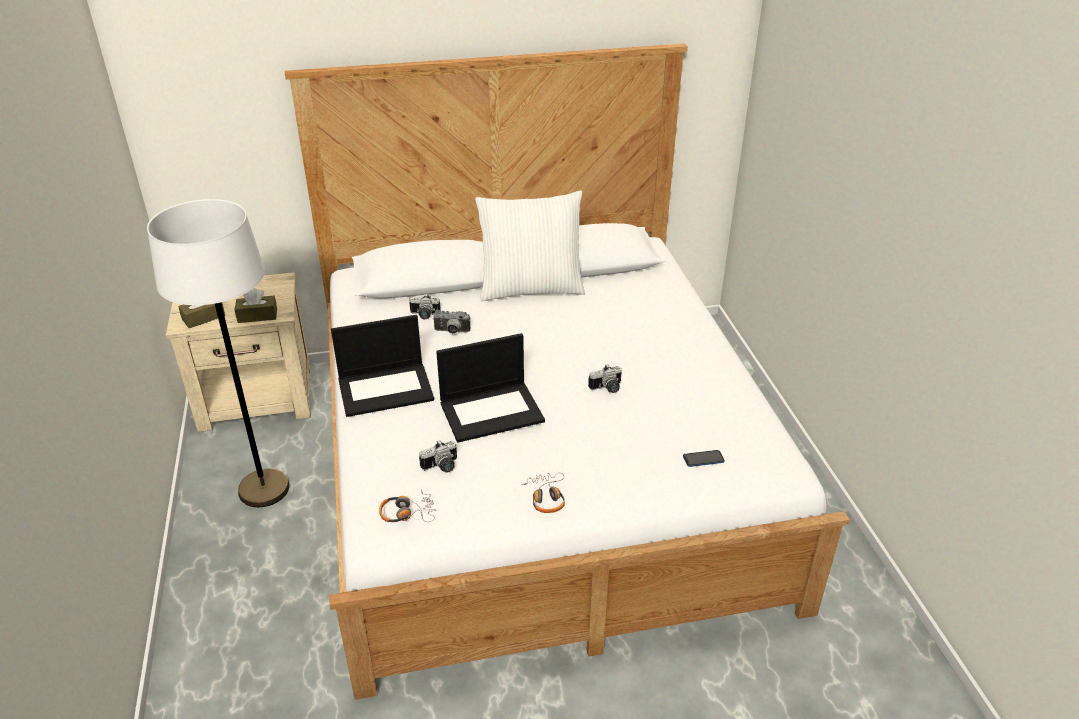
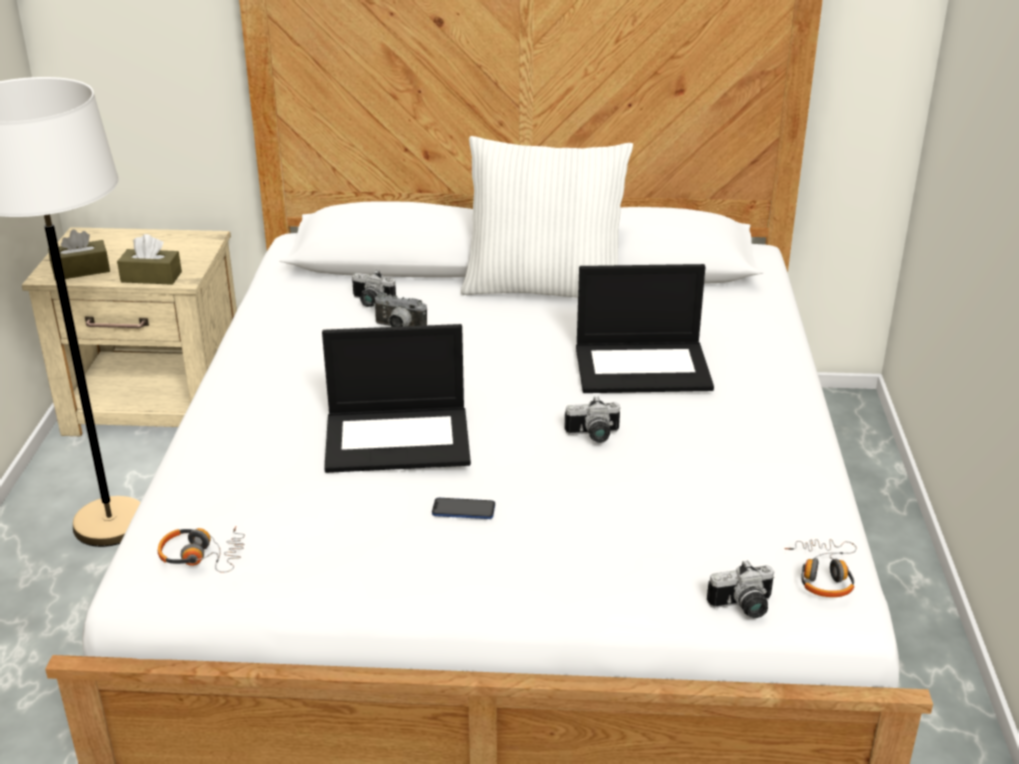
camera: 15 degrees right, 5 degrees down
(386, 389) = (265, 388): laptop -> laptop (644, 367)
(442, 467) = (284, 502): camera -> camera (743, 608)
(546, 497) = (421, 571): headphones -> headphones (823, 575)
(703, 459) = (700, 560): phone -> phone (463, 510)

